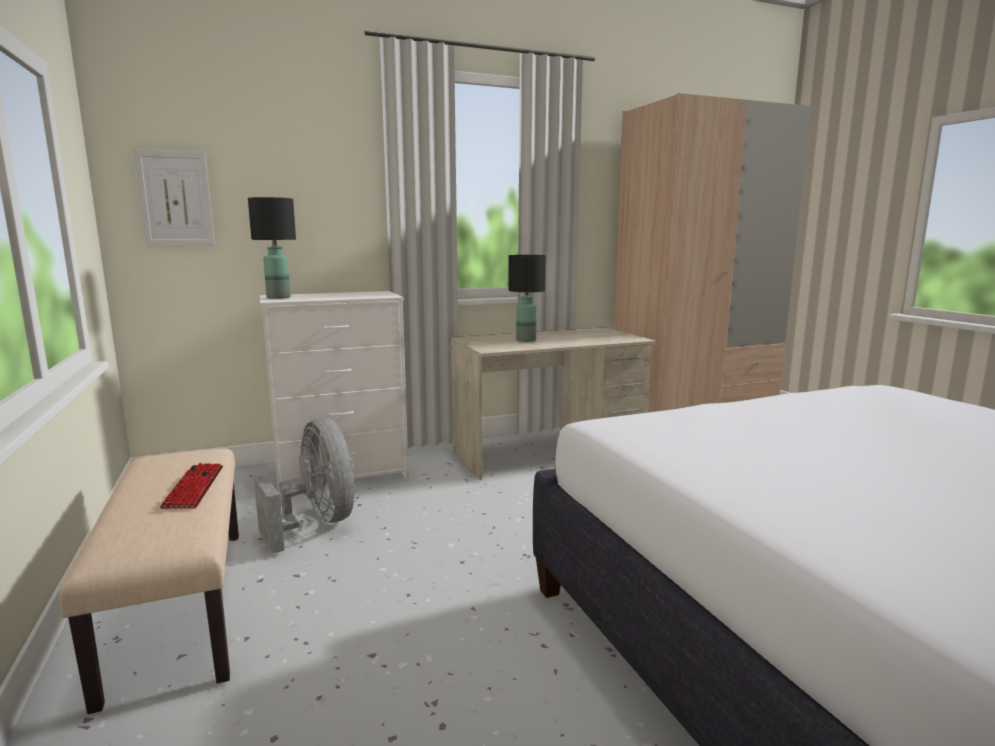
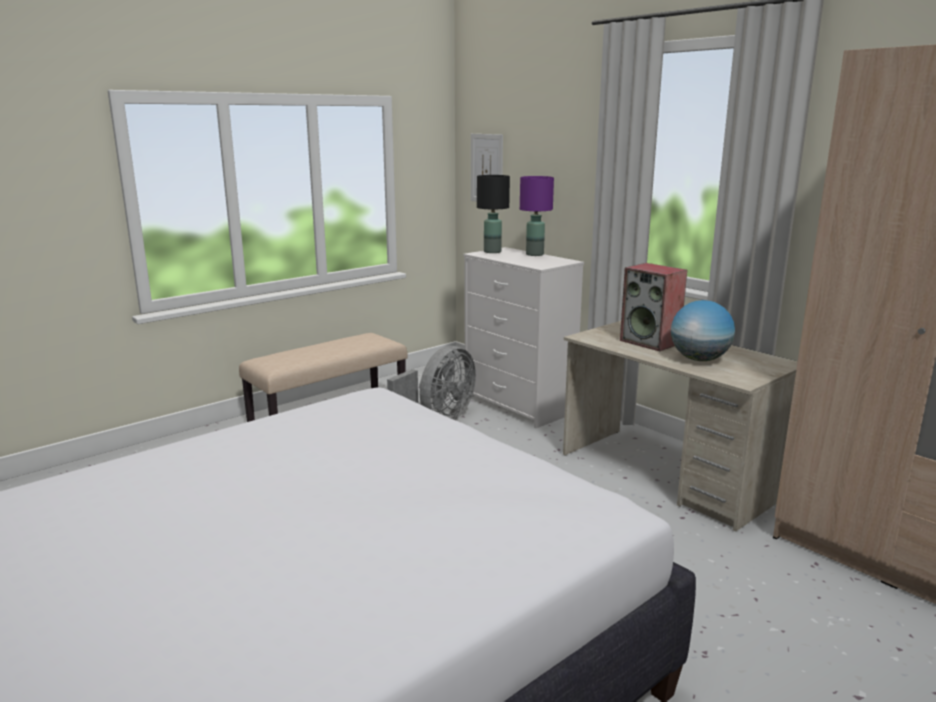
camera: 70 degrees right, 5 degrees up
(194, 487) = (332, 352): keyboard -> none
(326, 293) = (535, 254): none -> purple table lamp
(526, 340) = (651, 342): black table lamp -> speaker
(581, 338) = (699, 359): none -> globe

